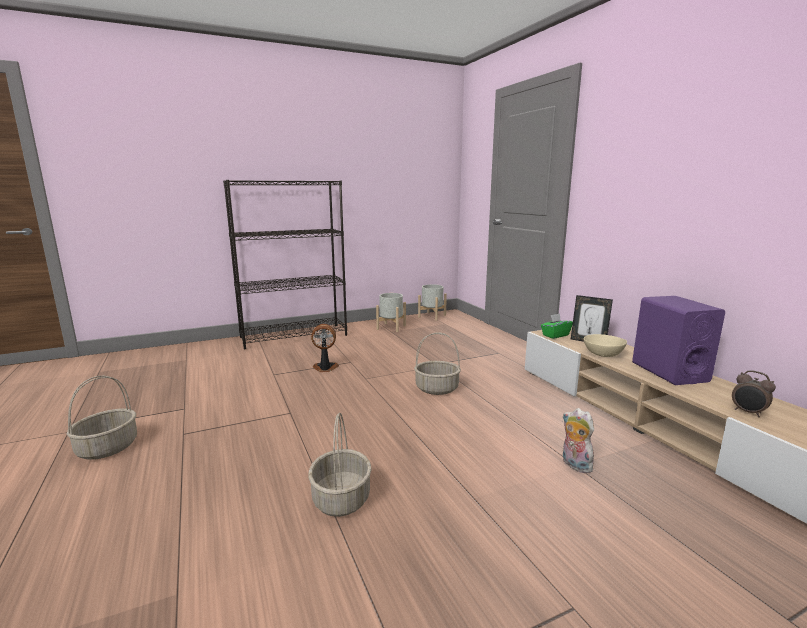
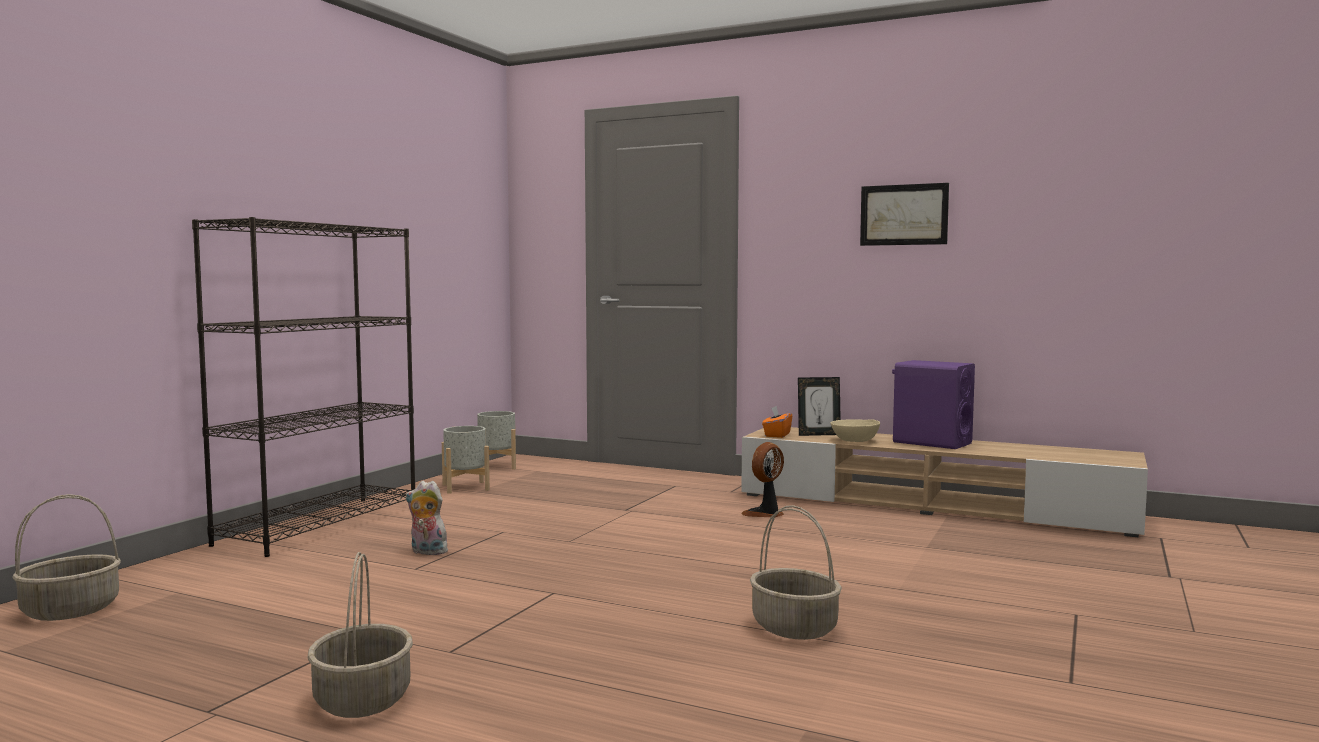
camera: 40 degrees left, 10 degrees down
(325, 368) = (482, 545): fan -> fan (765, 514)
(436, 389) = (681, 529): basket -> basket (69, 610)
(555, 335) = (777, 435): green tissue box -> orange tissue box
(574, 465) = (926, 547): plush toy -> plush toy (426, 552)
(694, 159) = (903, 215): none -> picture
(748, 412) = (1031, 454): alarm clock -> none

